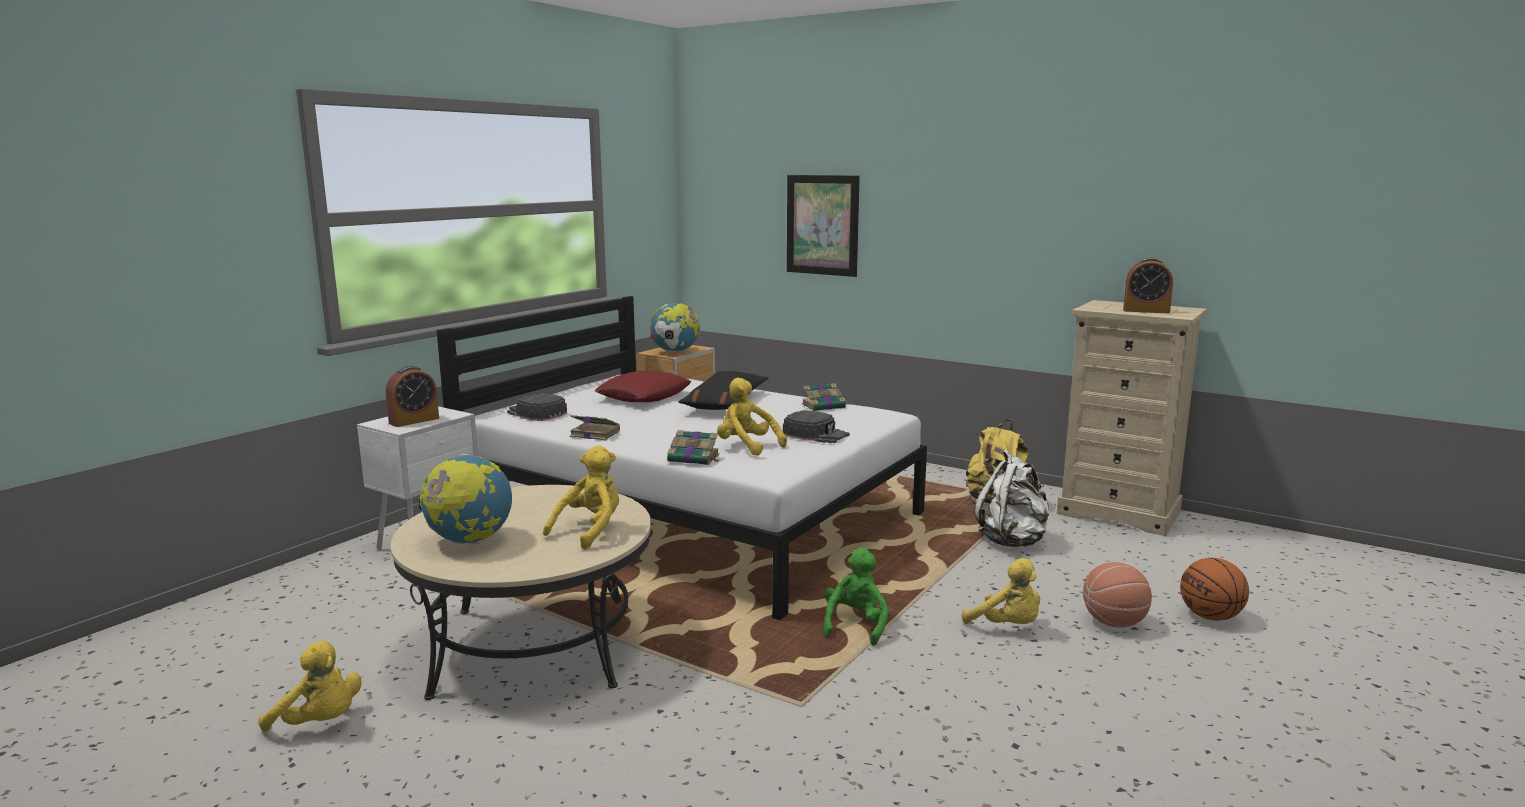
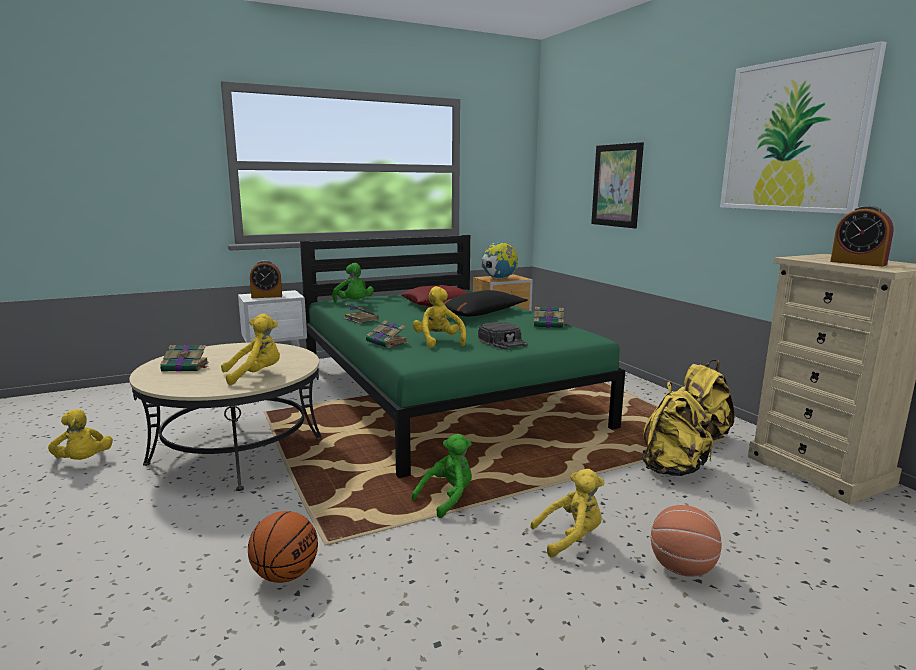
camera: 30 degrees right, 0 degrees up
(470, 541) = (186, 367): globe -> book
(536, 413) = (354, 303): black cap -> green plush toy
(691, 516) = (443, 394): white bed -> green bed
(1007, 626) = (571, 538): yellow plush toy -> yellow plush toy turned 90 degrees counterclockwise
(1013, 541) = (672, 469): white backpack -> yellow backpack
(1049, 182) = (794, 136): none -> picture
(1210, 616) = (805, 598): basketball -> basketball (285, 575)

